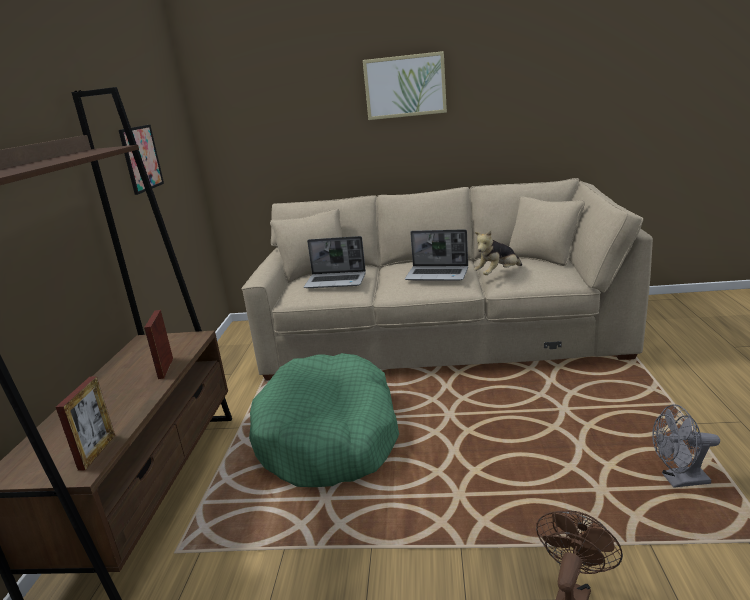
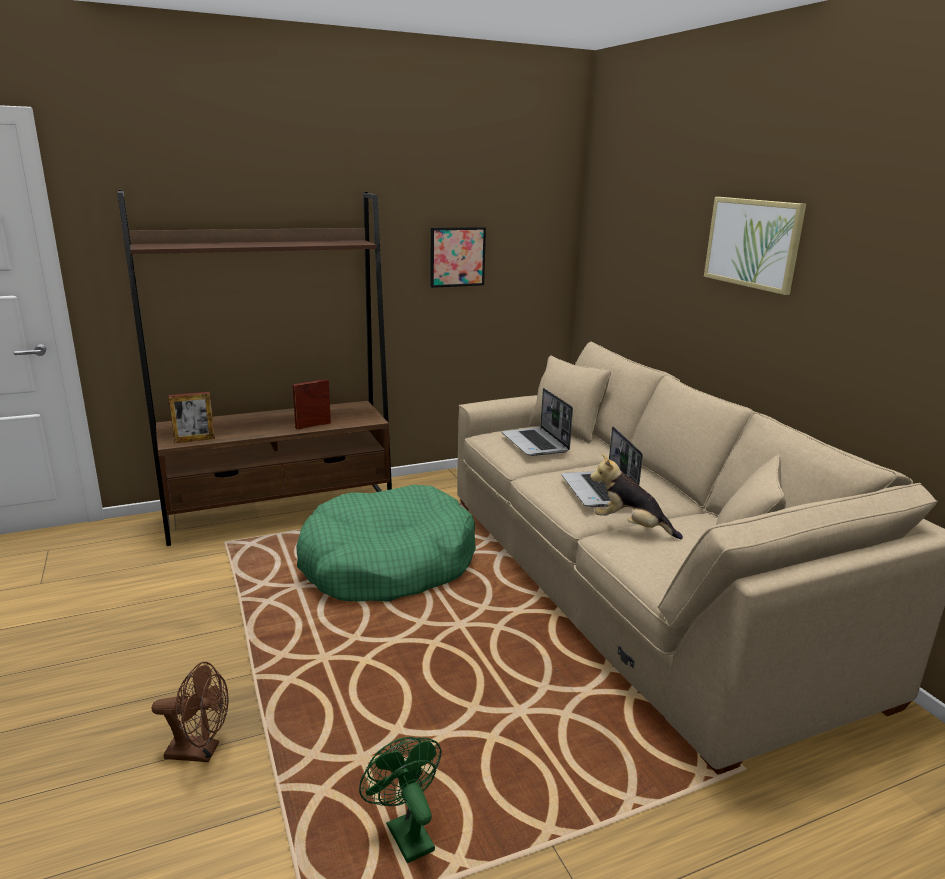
camera: 60 degrees right, 0 degrees up
(679, 481) = (405, 832): grey fan -> green fan

